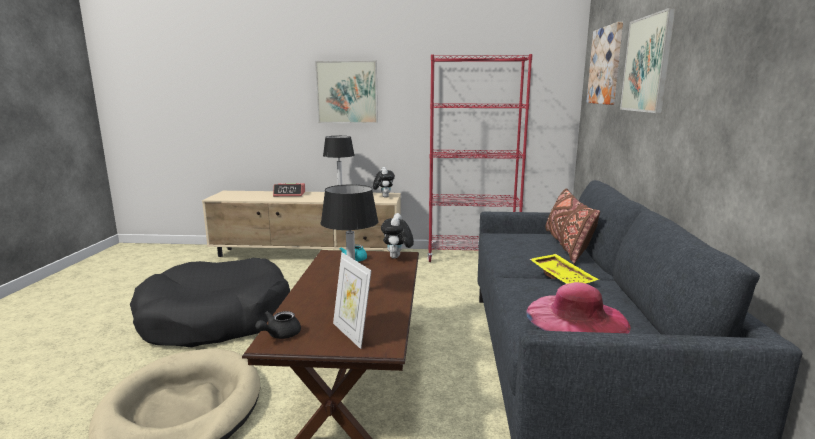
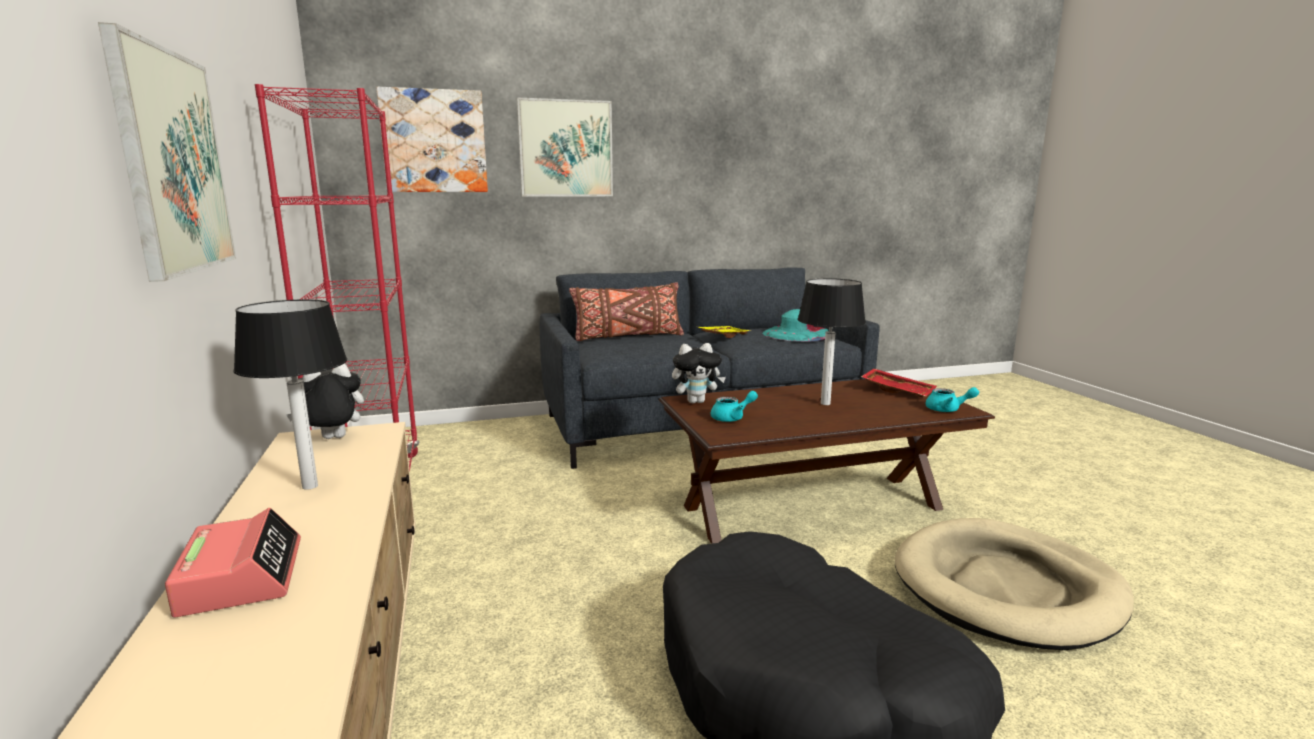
camera: 110 degrees left, 0 degrees up
(279, 335) = (947, 410): black teapot -> turquoise teapot
(352, 333) = (898, 391): picture frame -> red tray
(576, 317) = (796, 334): pink hat -> turquoise hat

